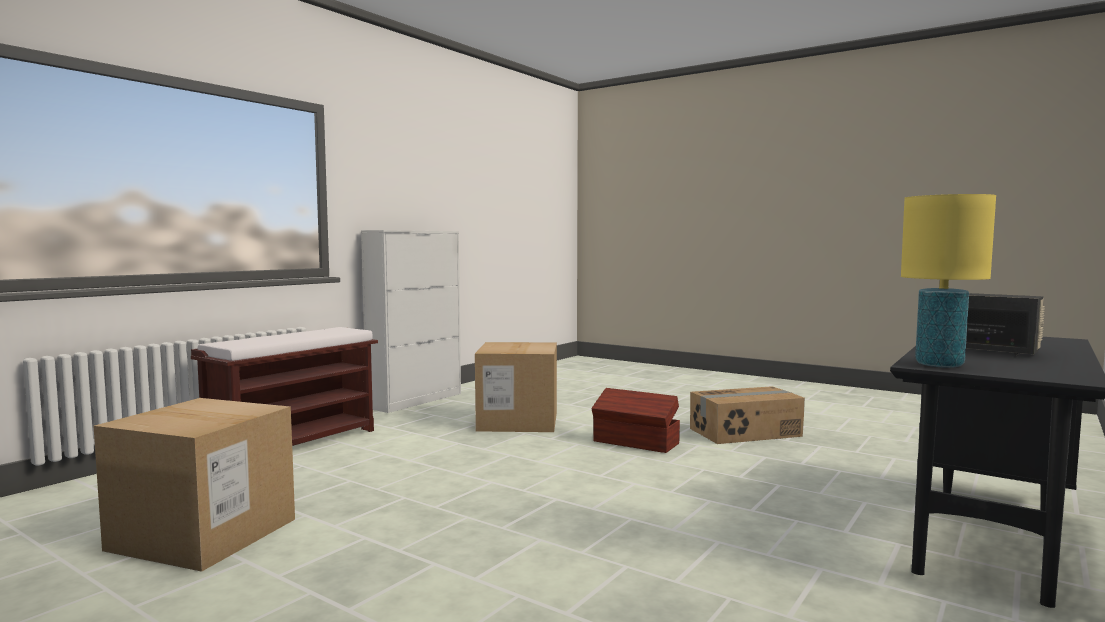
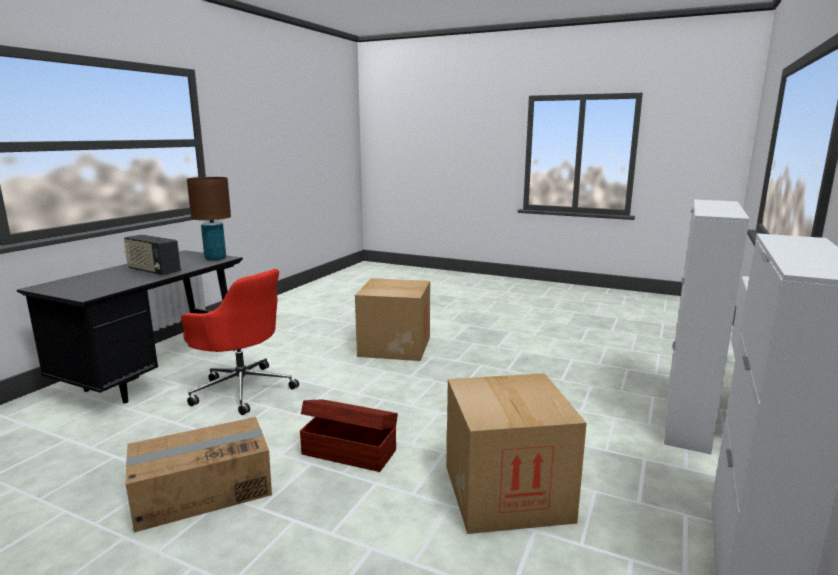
camera: 170 degrees right, 10 degrees up
(203, 534) = (576, 343): cardboard box -> cardboard box (394, 346)
(295, 443) = (686, 418): brown bench -> white cabinet
(801, 498) = (242, 389): none -> red office chair
(939, 365) = (215, 258): yellow table lamp -> brown table lamp

